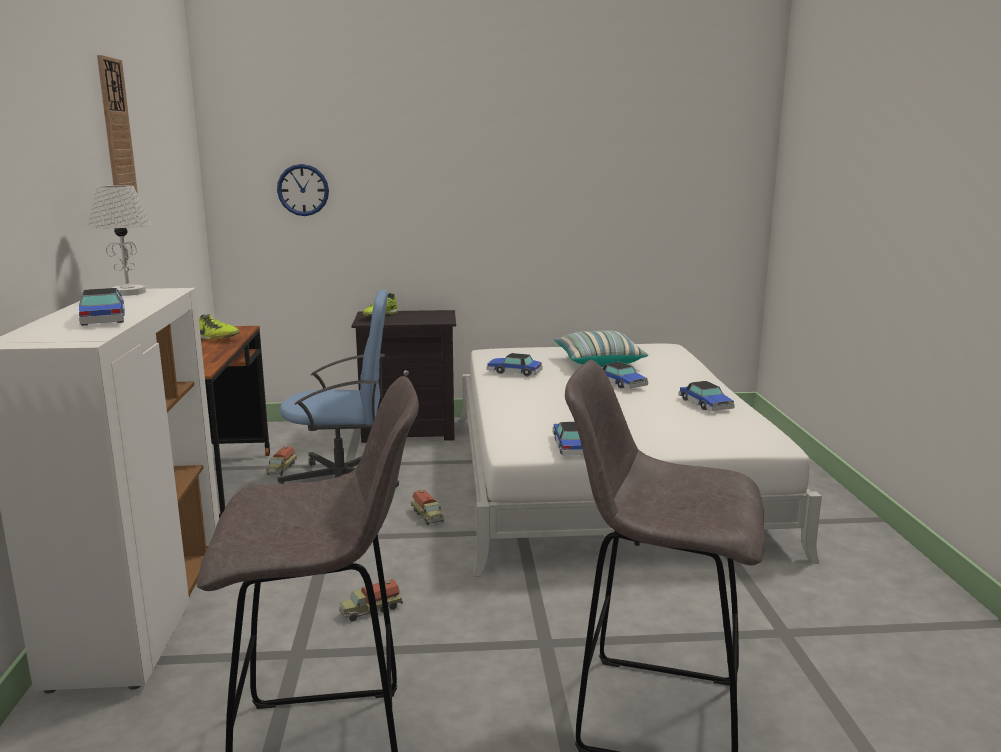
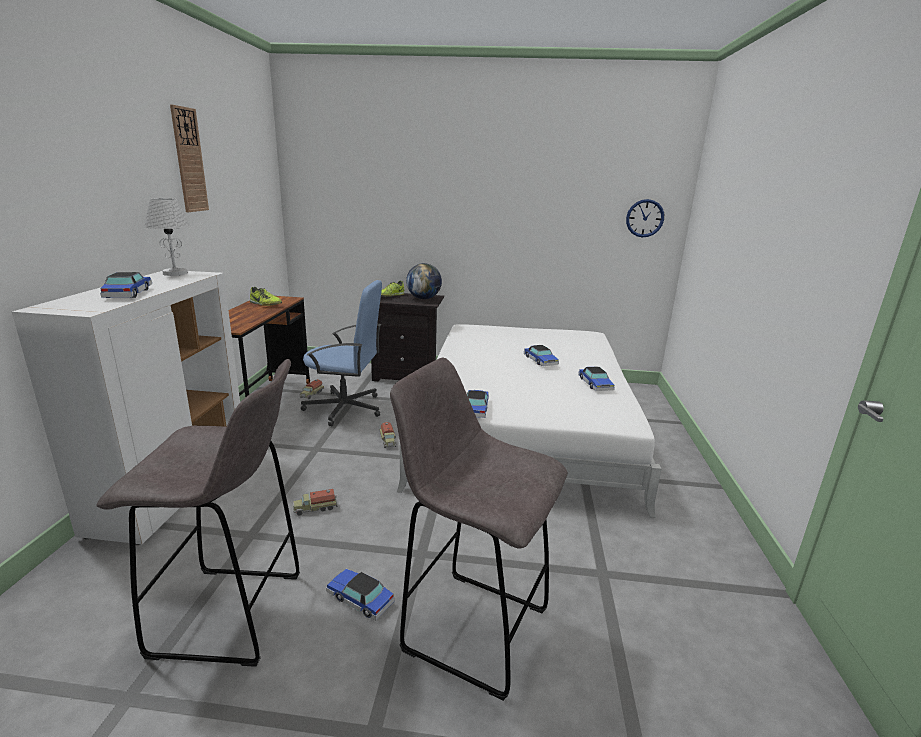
camera: 10 degrees right, 5 degrees up
(303, 190) = (345, 205): wall clock -> wall clock (644, 218)
(429, 315) = (423, 298): none -> globe
(514, 372) = (471, 344): toy car -> toy car (360, 598)
(598, 362) = (534, 342): pillow -> none

